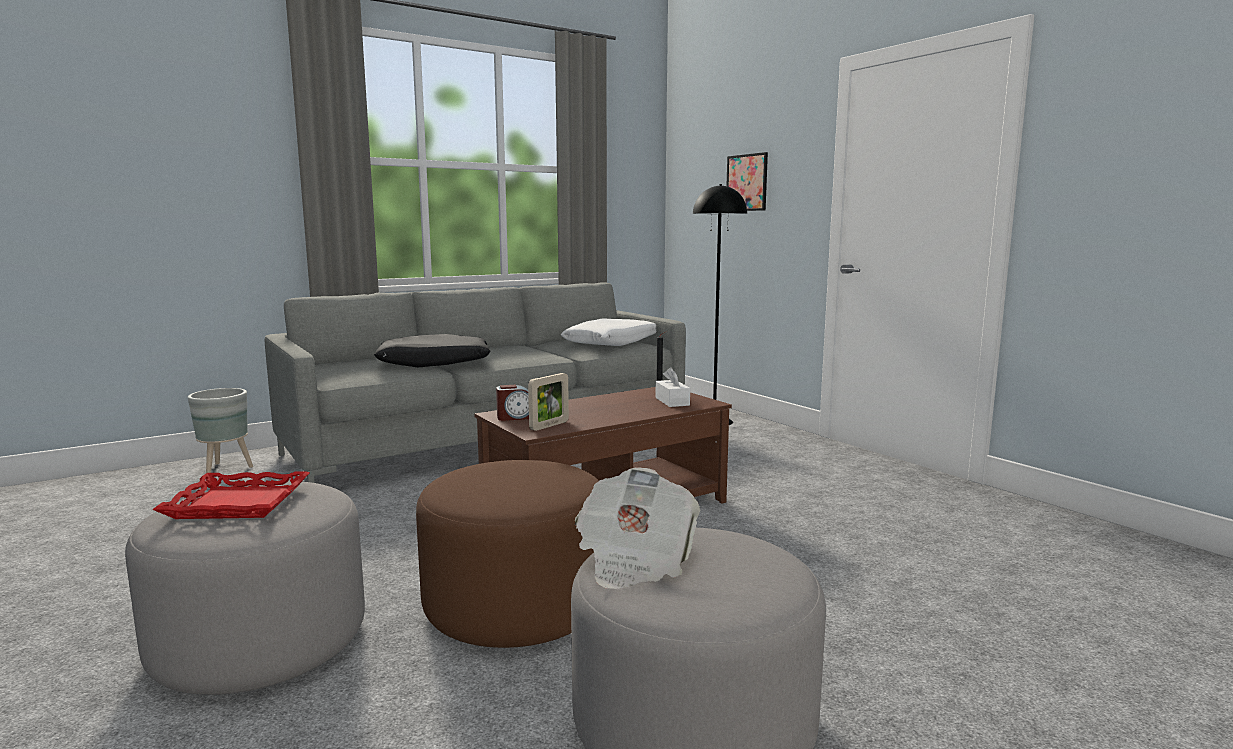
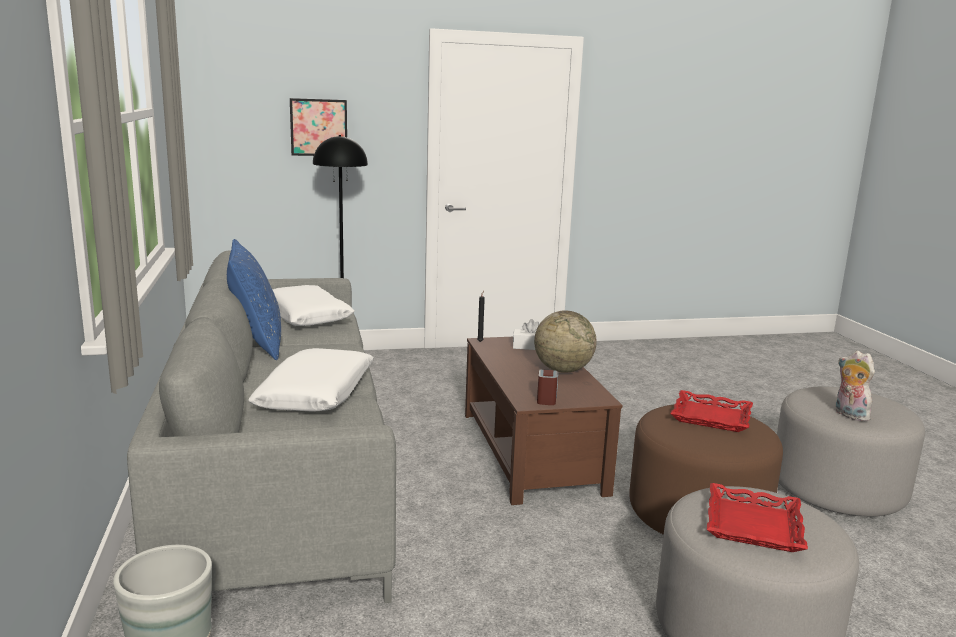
camera: 70 degrees left, 5 degrees up
(434, 363) = (316, 394): black pillow -> white pillow
(526, 344) = (257, 345): none -> blue pillow
(539, 480) = (711, 417): none -> red tray
(549, 425) = (582, 391): picture frame -> none
(610, 416) = (563, 370): none -> globe
(634, 560) = (849, 415): newspaper -> plush toy

